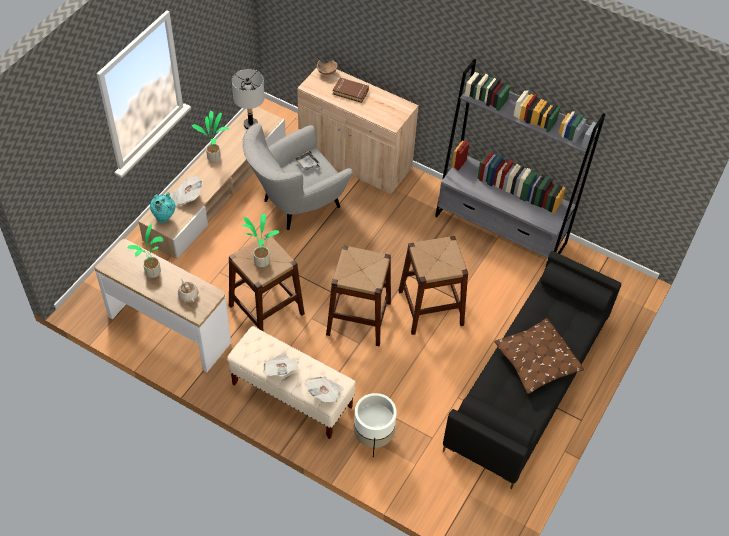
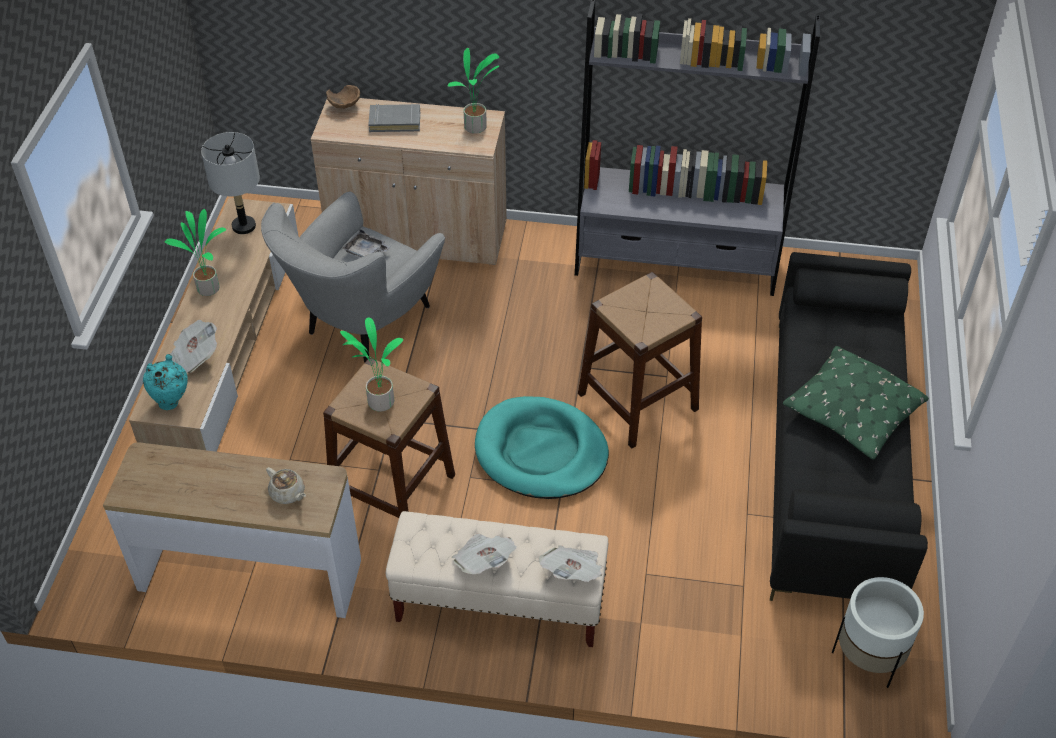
camera: 20 degrees left, 5 degrees down
(153, 273) = (210, 478): potted plant -> potted plant (476, 128)
(350, 92) = (395, 121): brown book -> grey book
(359, 318) = (541, 452): brown stool -> turquoise dog bed
(373, 438) = (657, 620): white planter -> white planter (868, 657)
(536, 361) = (851, 412): brown pillow -> green pillow

